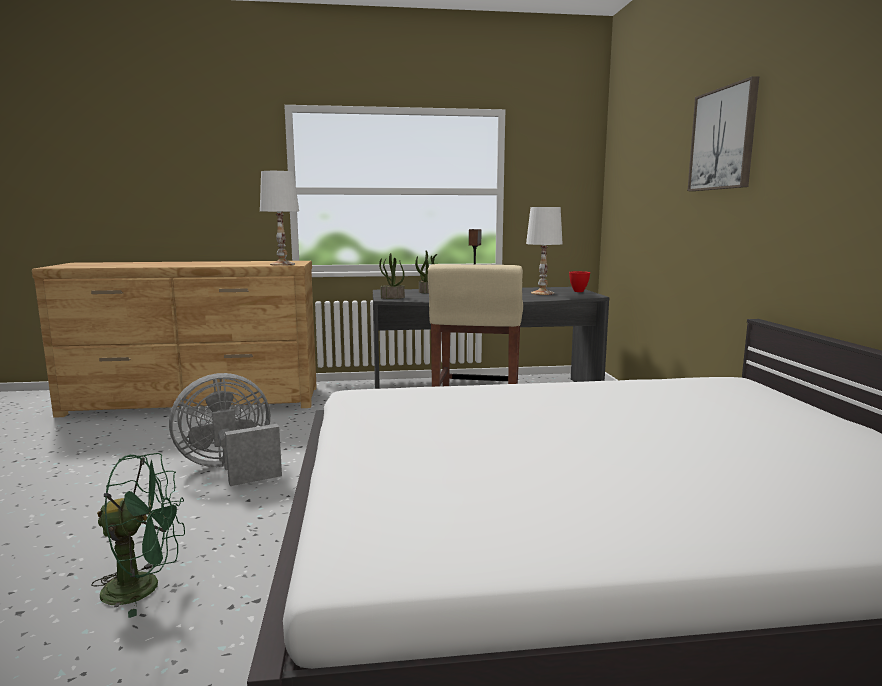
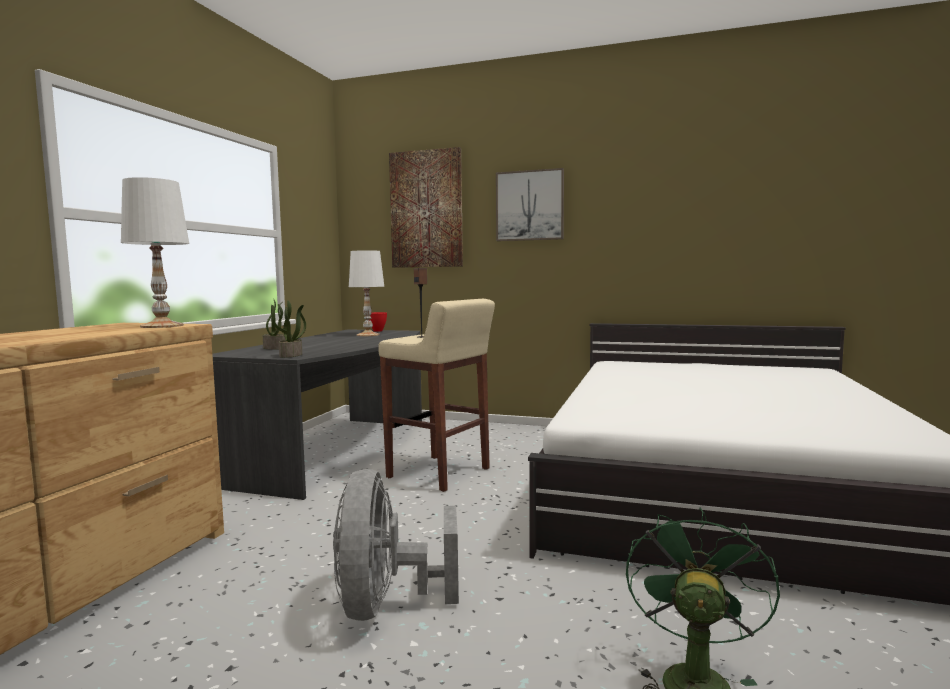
camera: 65 degrees left, 5 degrees down
(650, 153) = (426, 209): none -> picture

